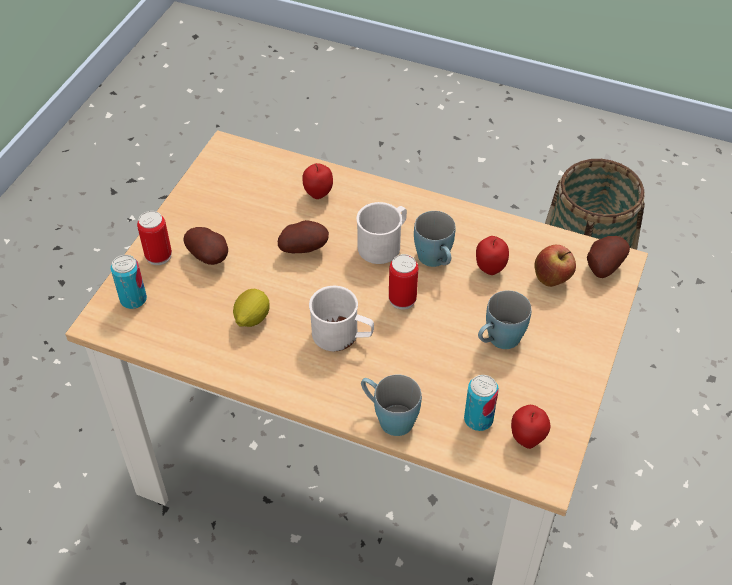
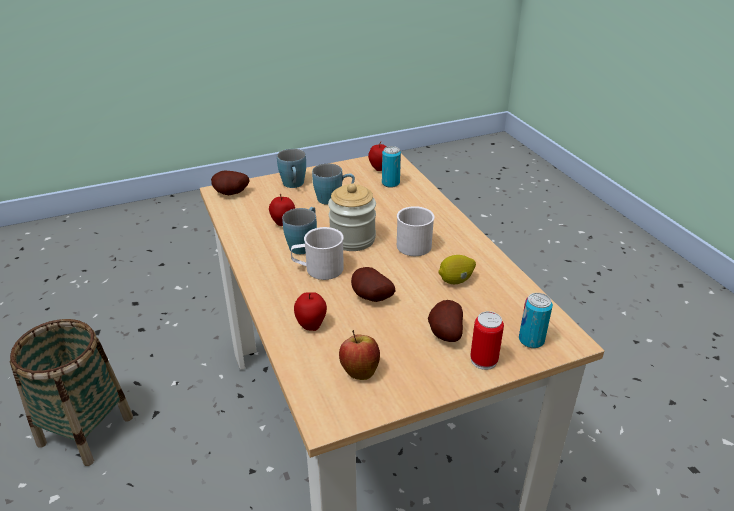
camera: 135 degrees left, 15 degrees down
(388, 417) = (432, 204): blue mug -> blue mug (294, 185)
(402, 299) = (352, 239): can -> jar
(552, 279) = (263, 203): apple -> apple (359, 371)

